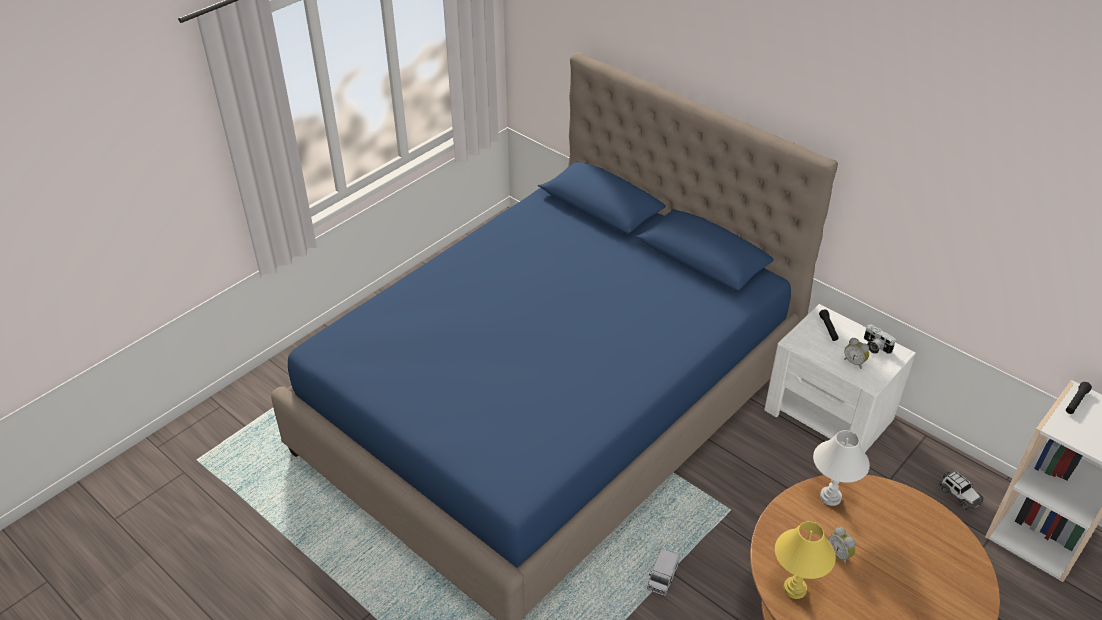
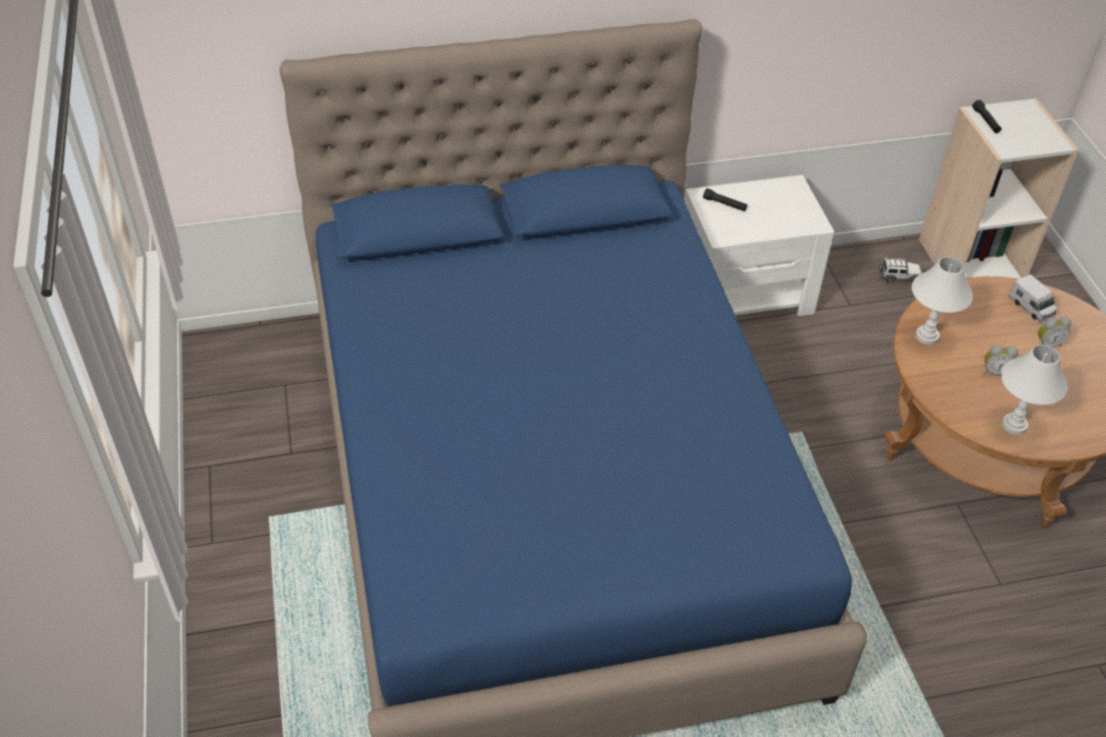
camera: 55 degrees left, 5 degrees up
(662, 578) = (845, 534): toy truck -> toy truck (1031, 307)
(795, 589) = (1014, 425): yellow table lamp -> white table lamp
(854, 362) = (782, 216): alarm clock -> alarm clock (1047, 344)
(875, 347) = (774, 192): camera -> none

